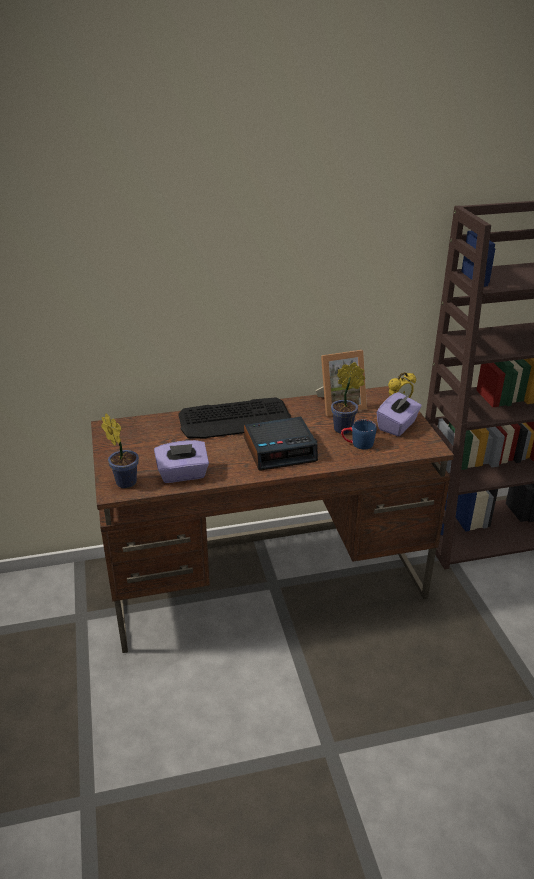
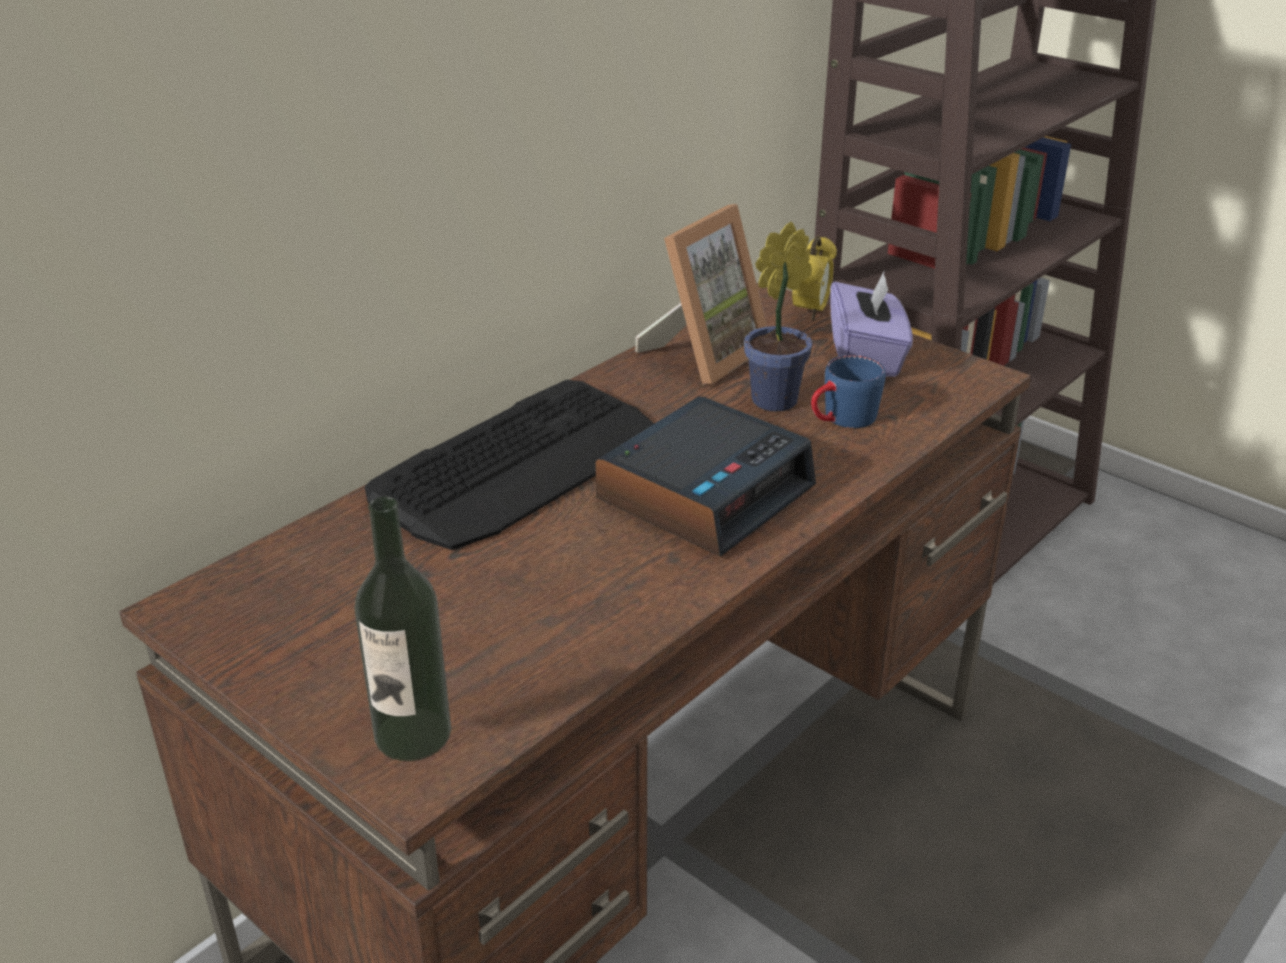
camera: 35 degrees left, 0 degrees up
(124, 481) = (413, 734): potted plant -> bottle
(183, 474) = (550, 646): purple tissue box -> none

